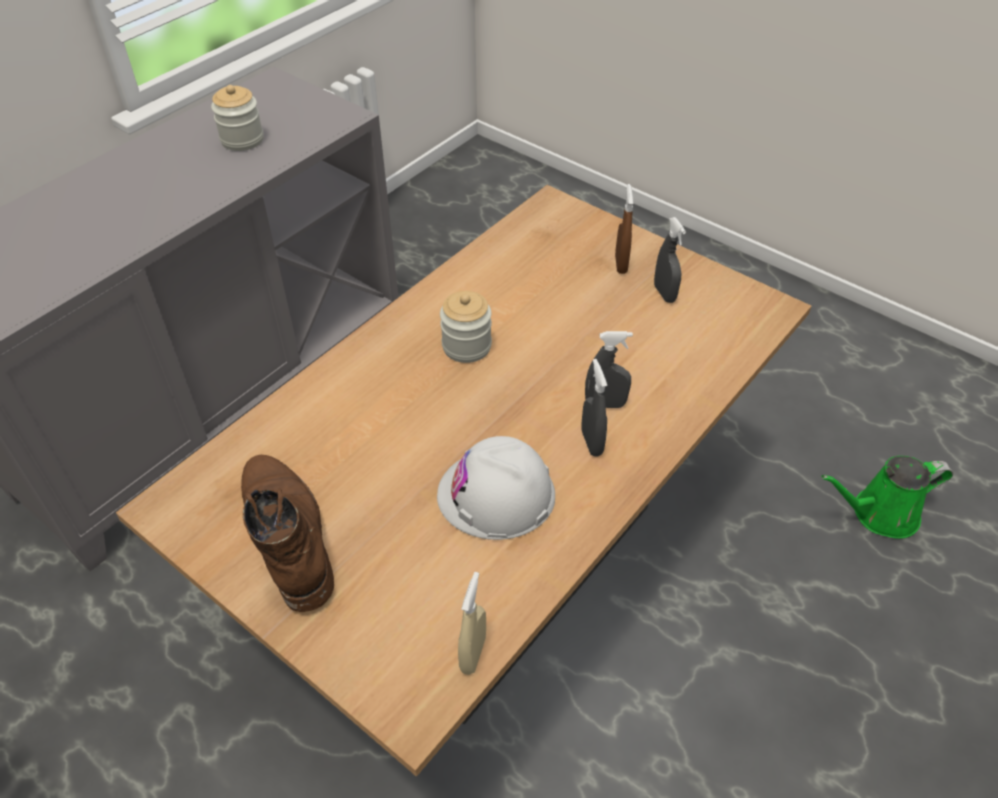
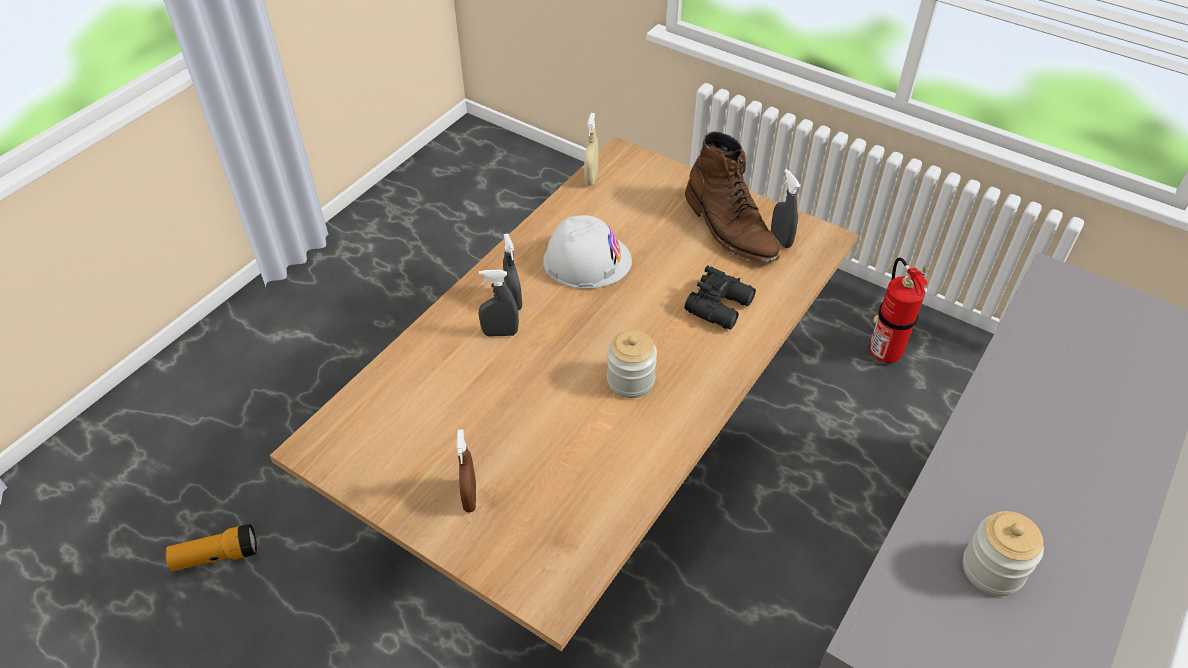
camera: 175 degrees right, 0 degrees up
(79, 716) = (883, 351): none -> fire extinguisher
(344, 419) = (721, 306): none -> black binoculars
(664, 293) = (426, 458): grey spray bottle -> grey spray bottle (781, 239)
(879, 514) = (216, 556): green watering can -> flashlight

